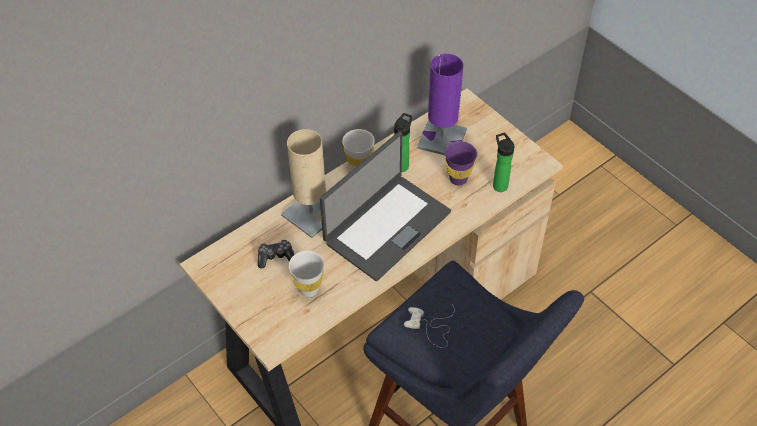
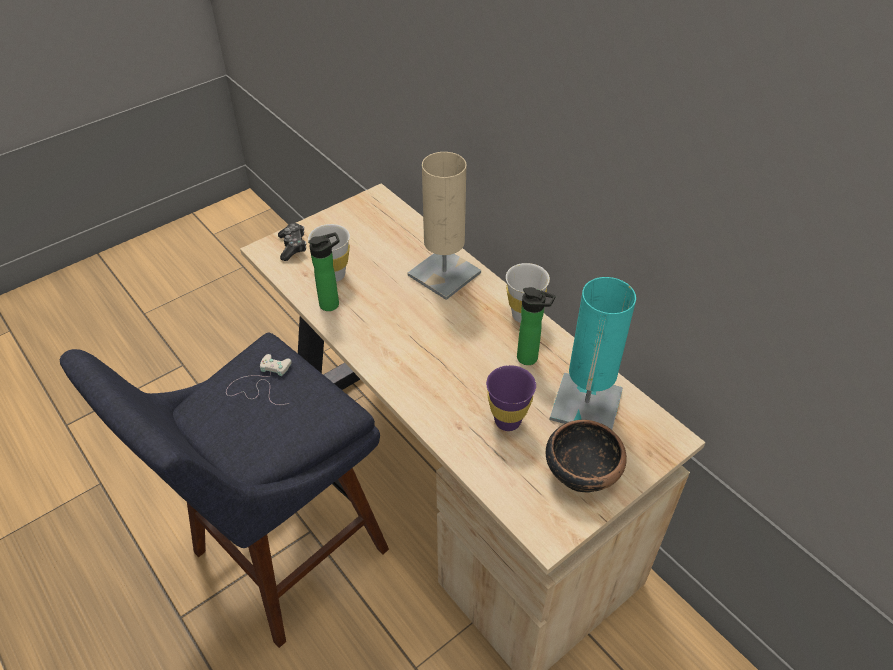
camera: 90 degrees right, 5 degrees down
(276, 257) = (382, 248): game controller -> game controller (293, 246)
(386, 226) = (422, 341): laptop -> none
(442, 139) = (586, 404): purple table lamp -> turquoise table lamp
(494, 145) = (581, 471): none -> bowl
(499, 184) = (499, 472): bottle -> bottle (332, 303)

